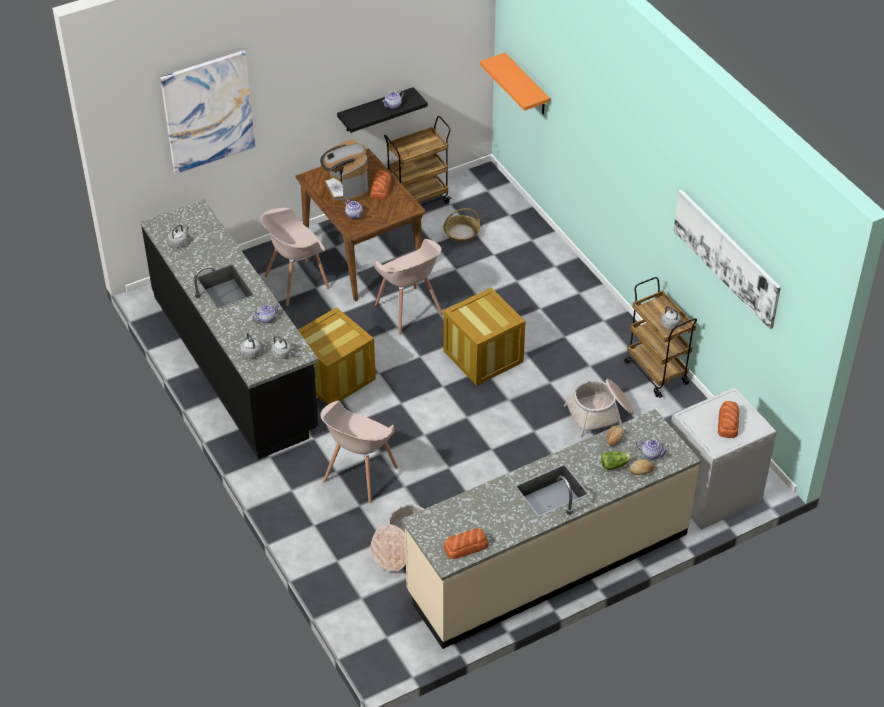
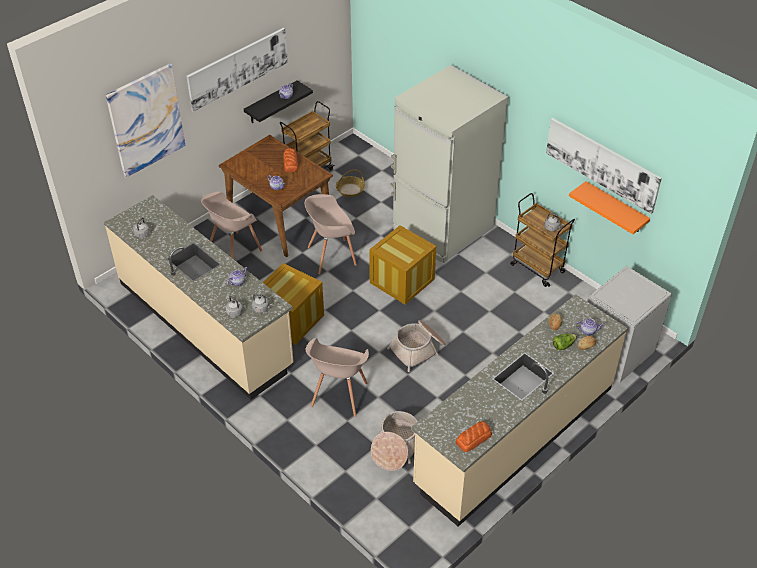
camera: 15 degrees left, 0 degrees up
(235, 362) = (205, 324): black counter -> beige counter
(333, 64) = (238, 68): none -> picture
(346, 188) = (263, 168): coffee machine -> none
(408, 311) = (331, 256): beige chair -> beige chair turned 120 degrees clockwise
(527, 85) = (386, 64): orange shelf -> orange shelf (615, 208)
(557, 301) = (442, 228): none -> white fridge
(601, 413) = (508, 307): basket -> basket (418, 349)
(728, 423) = (633, 294): bread -> none

